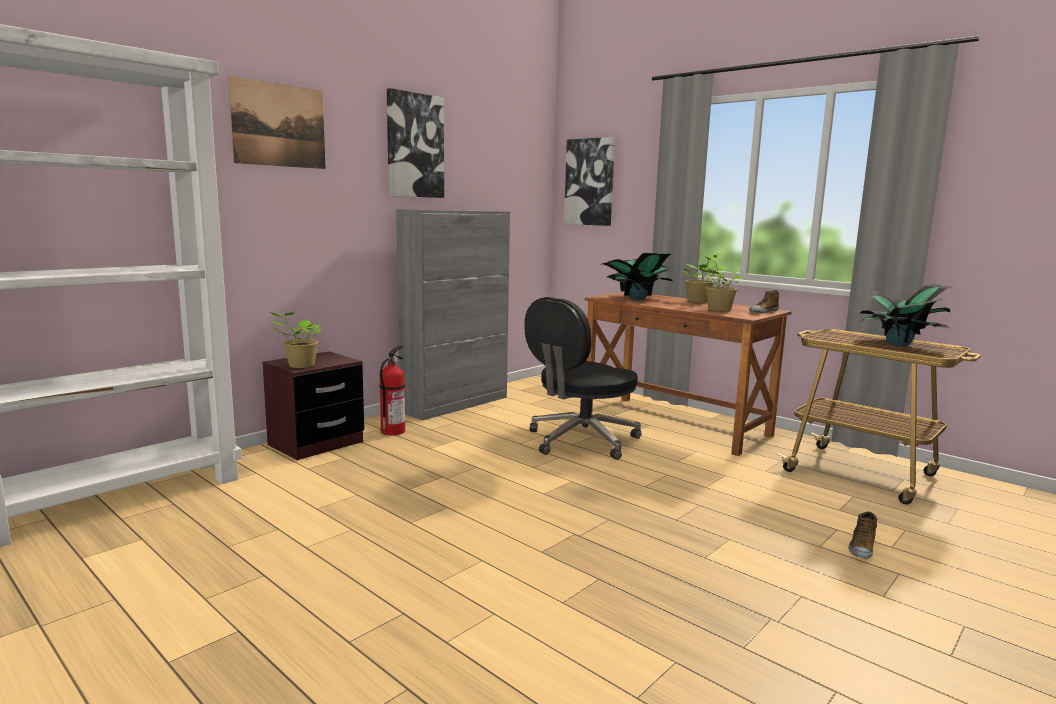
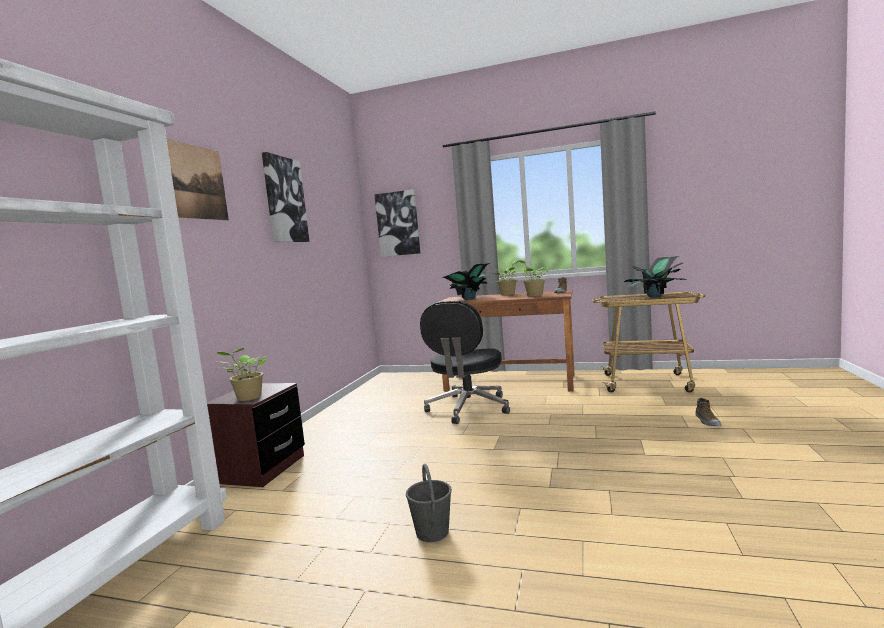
camera: 25 degrees left, 5 degrees down
(374, 551) = (432, 533): none -> grey bucket
(393, 431) = (318, 440): fire extinguisher -> none
(456, 404) = (343, 409): grey cabinet -> none

